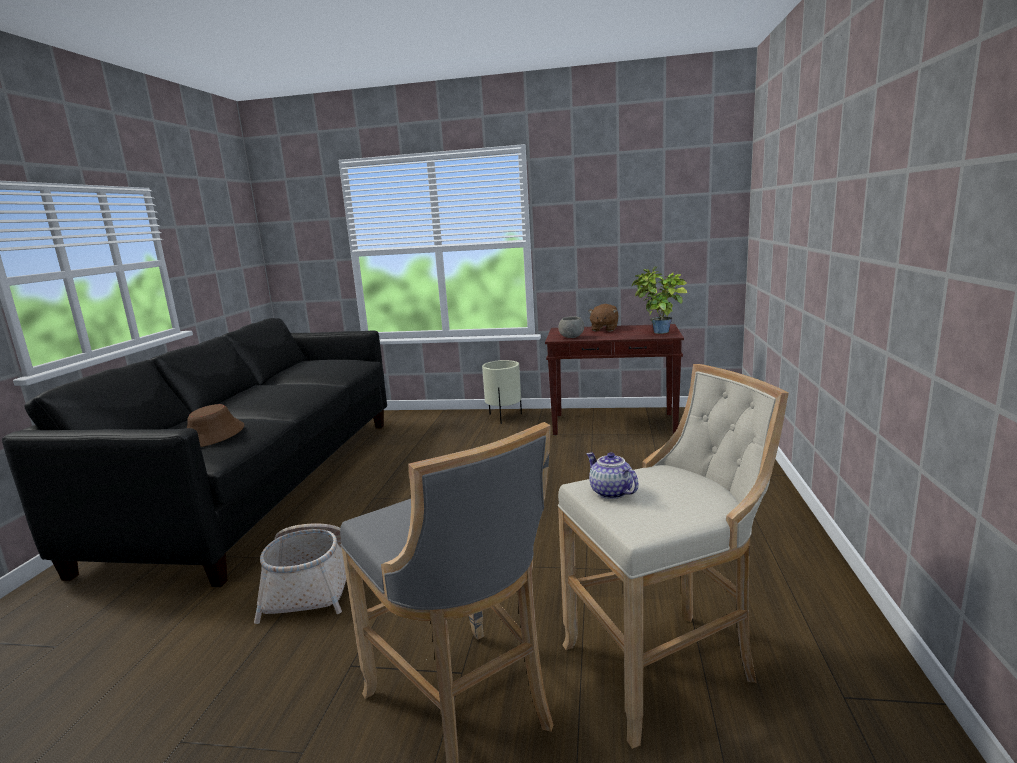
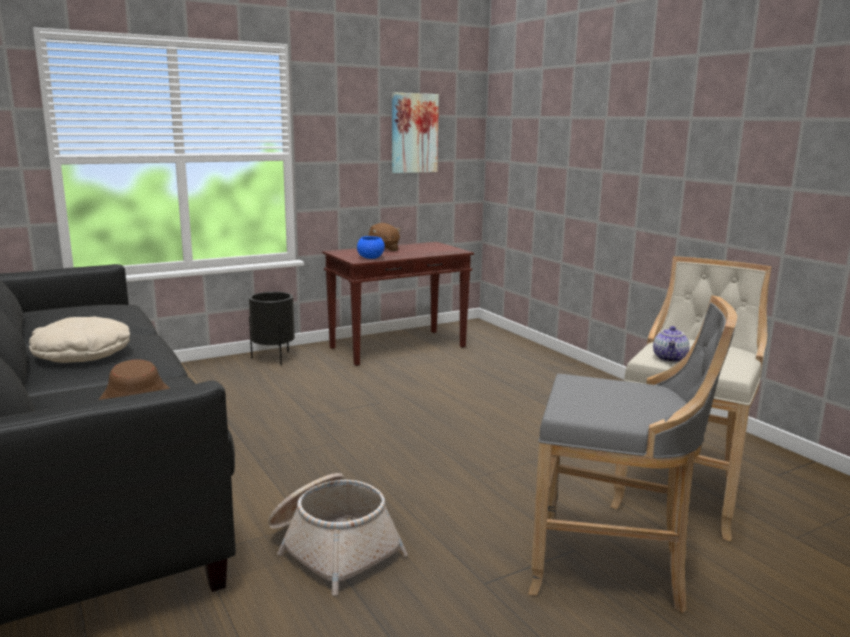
camera: 40 degrees left, 0 degrees up
(263, 394) = (81, 354): none -> beige pillow
(504, 417) = (274, 358): beige planter -> black planter
(572, 337) = (371, 258): grey bowl -> blue bowl
(610, 492) = (670, 359): teapot -> teapot turned 90 degrees counterclockwise
(657, 214) = (414, 133): none -> picture
(657, 333) = (442, 250): potted plant -> none

